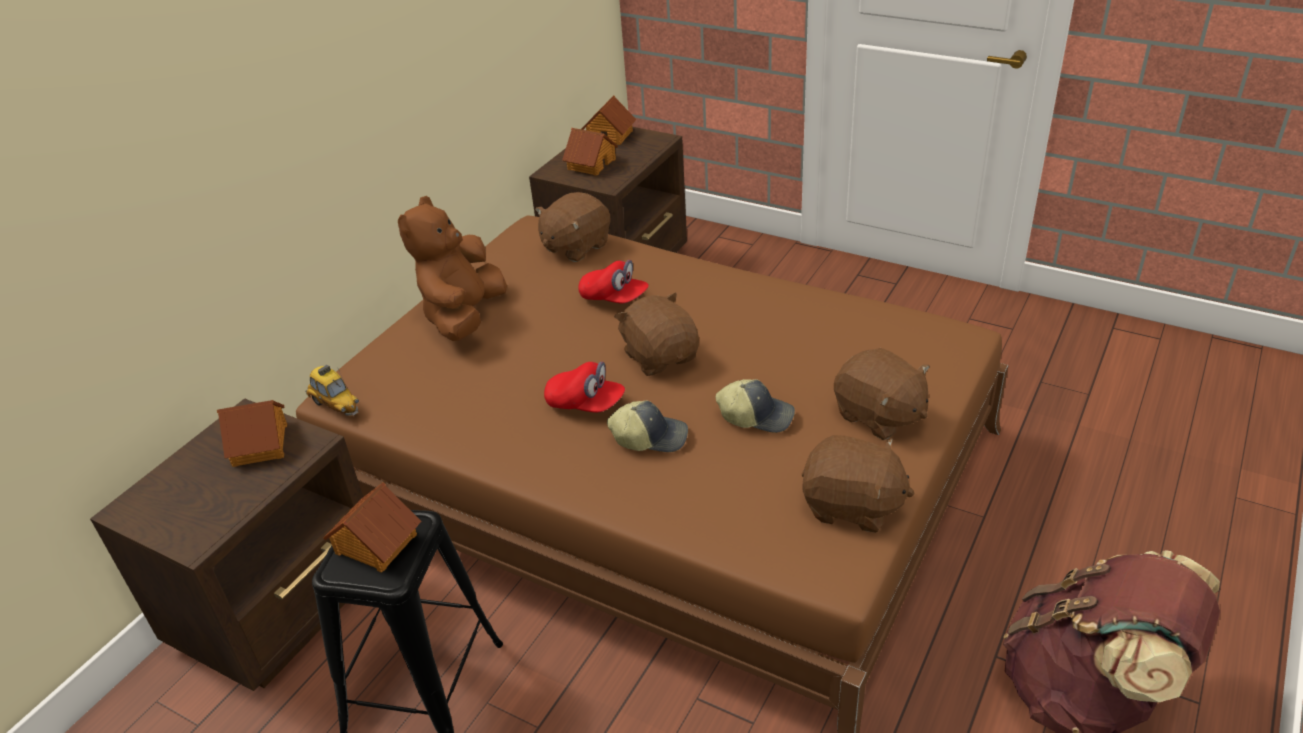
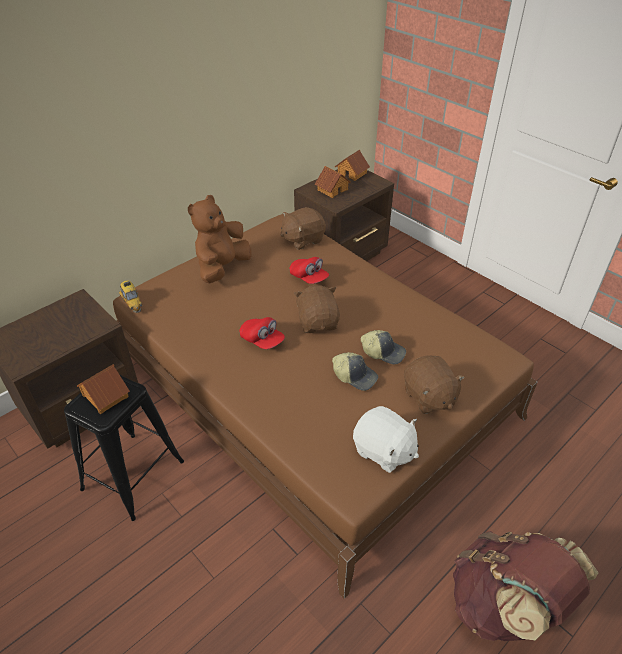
camera: 15 degrees right, 5 degrees up
(261, 444) = (78, 318): toy house -> none
(650, 437) = (288, 371): cap -> cap (383, 352)
(852, 506) = (383, 451): brown plush toy -> white plush toy

